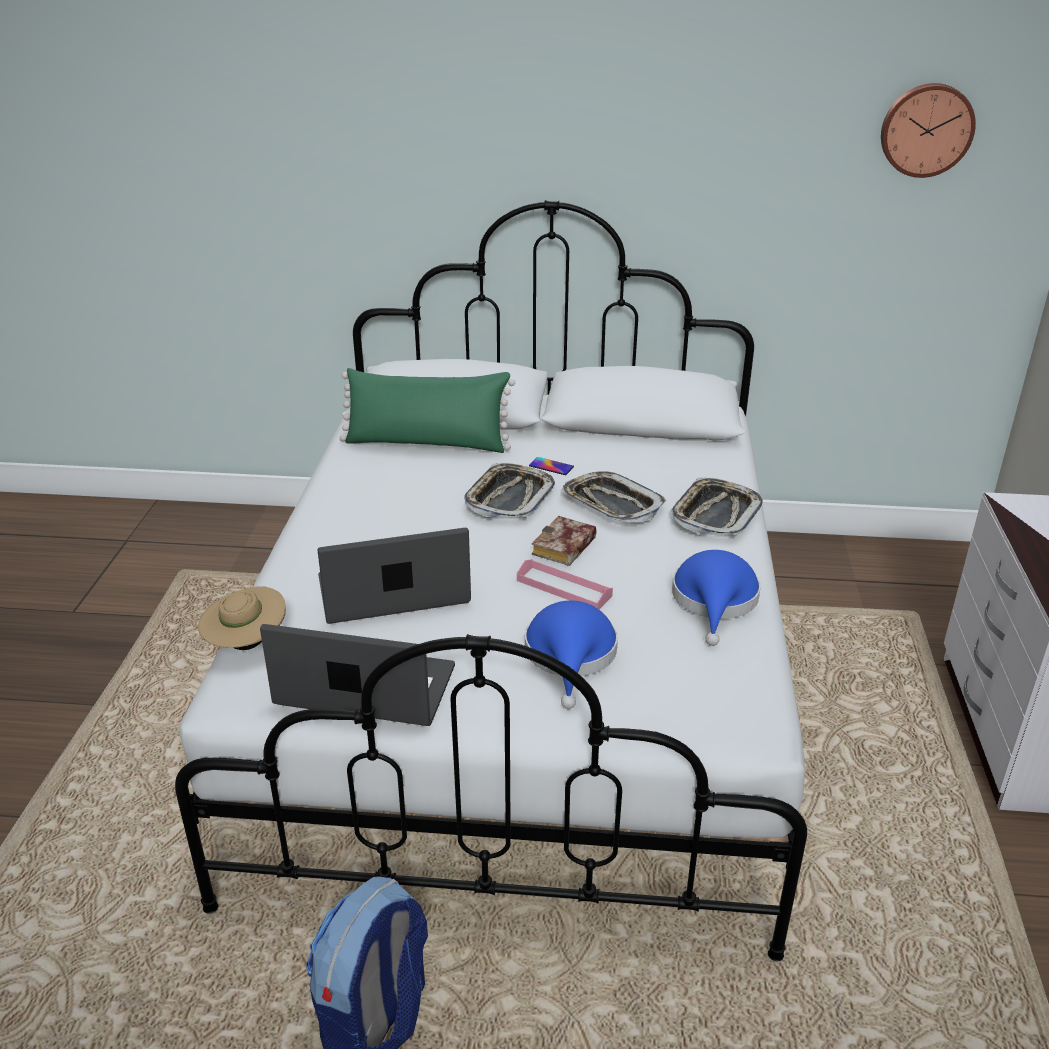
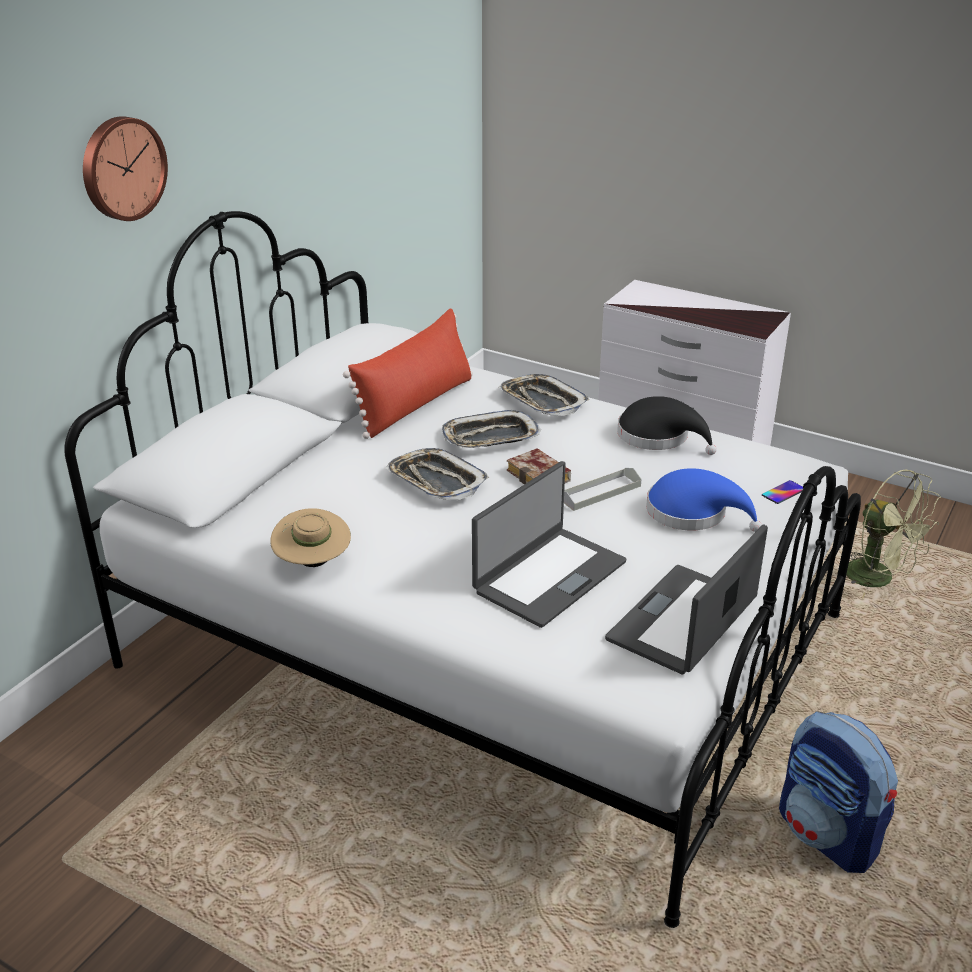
camera: 65 degrees left, 0 degrees up
(246, 643) = (577, 678): beige hat -> beige hat (313, 562)
(394, 592) = (548, 576): laptop -> laptop turned 150 degrees counterclockwise
(427, 443) = (287, 499): green pillow -> none
(551, 466) = (401, 447): phone -> phone (783, 492)
(564, 588) = (599, 492): pink tray -> grey tray
(635, 453) = (416, 404): none -> red pillow
(715, 601) = (658, 437): blue hat -> black hat
(908, 998) = (879, 579): none -> green fan
(926, 130) = (416, 58): wall clock -> wall clock (122, 168)

